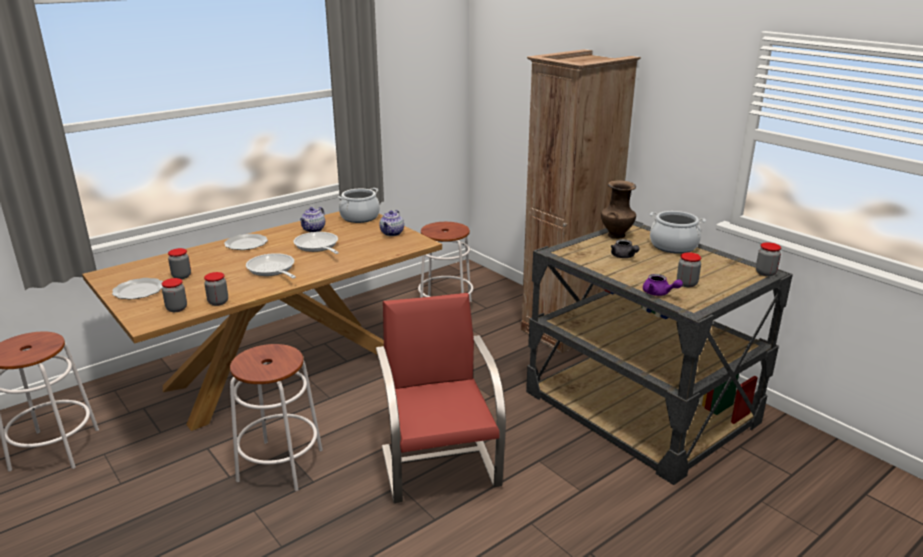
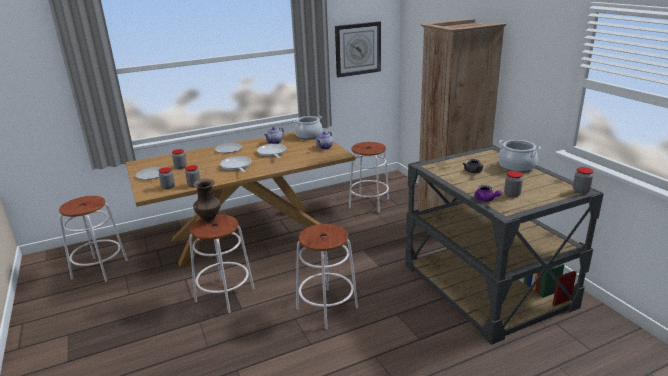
camera: 15 degrees right, 0 degrees up
(415, 90) = (358, 49): none -> wall clock
(439, 464) = (327, 308): red chair -> white stool
(616, 235) = (476, 156): brown vase -> brown vase (209, 219)

